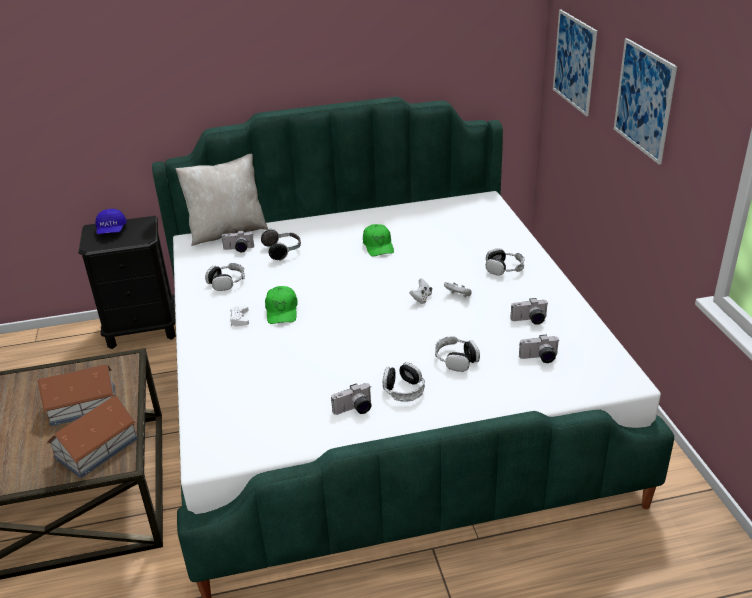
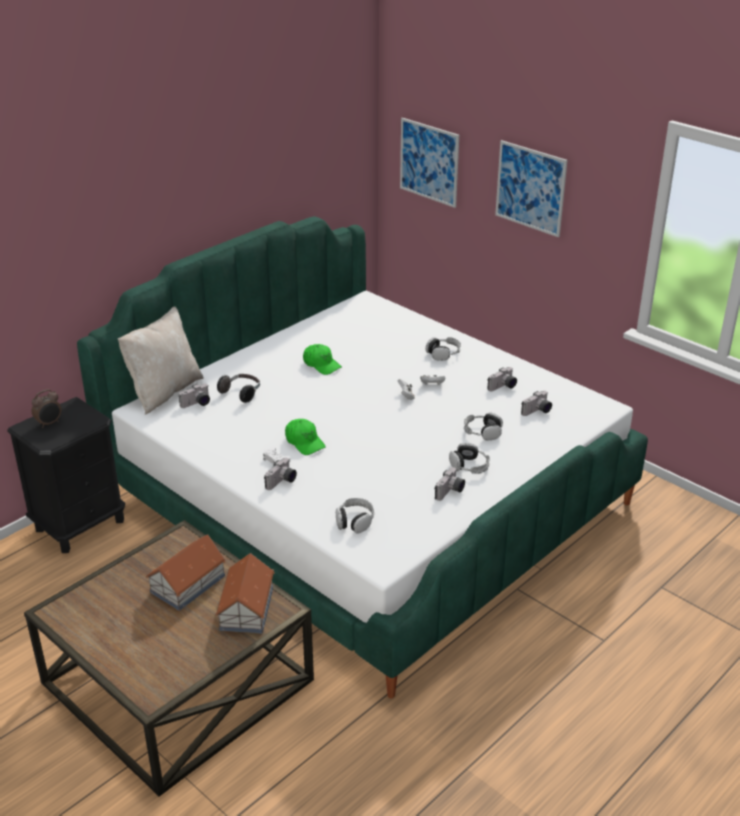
camera: 35 degrees left, 0 degrees up
(111, 230) = (49, 423): blue cap -> alarm clock
(221, 341) = (282, 482): none -> camera
(227, 282) = (223, 435): headphones -> headphones (354, 521)

